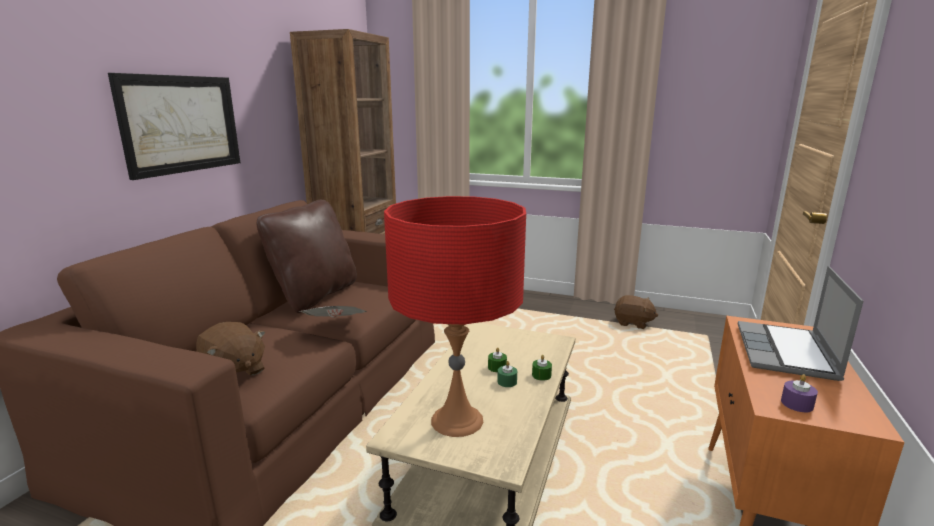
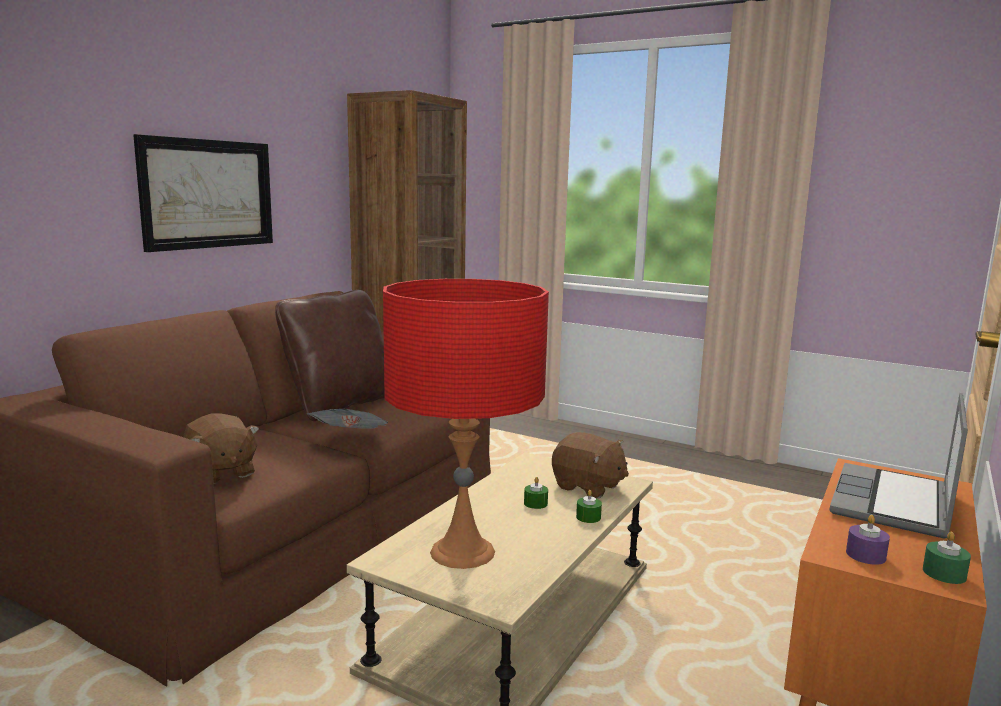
camera: 10 degrees right, 5 degrees down
(507, 382) = (541, 519): green candle -> green candle (944, 573)
(633, 323) = (769, 486): brown plush toy -> brown plush toy (588, 487)

